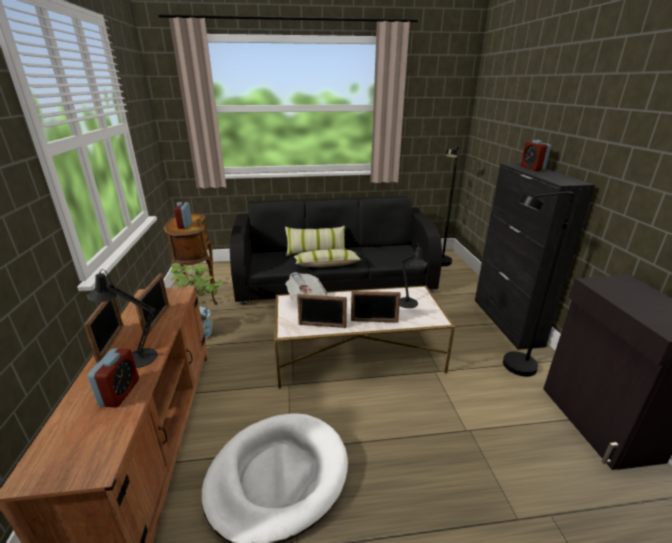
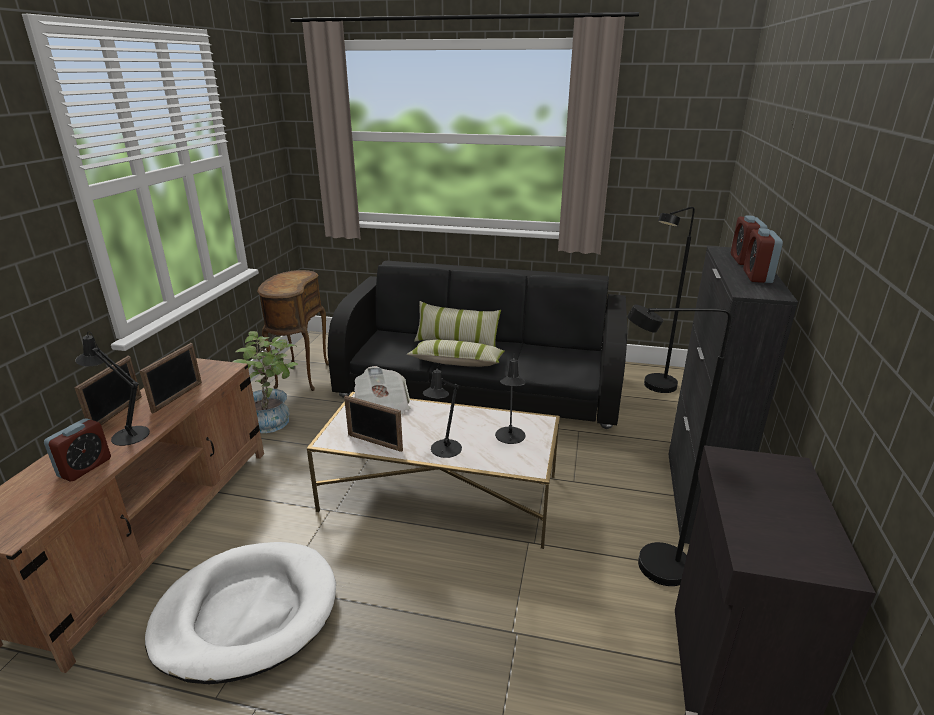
camera: 20 degrees right, 0 degrees up
(185, 225) = (283, 285): alarm clock -> alarm clock (757, 276)
(374, 321) = (444, 451): picture frame -> black table lamp

